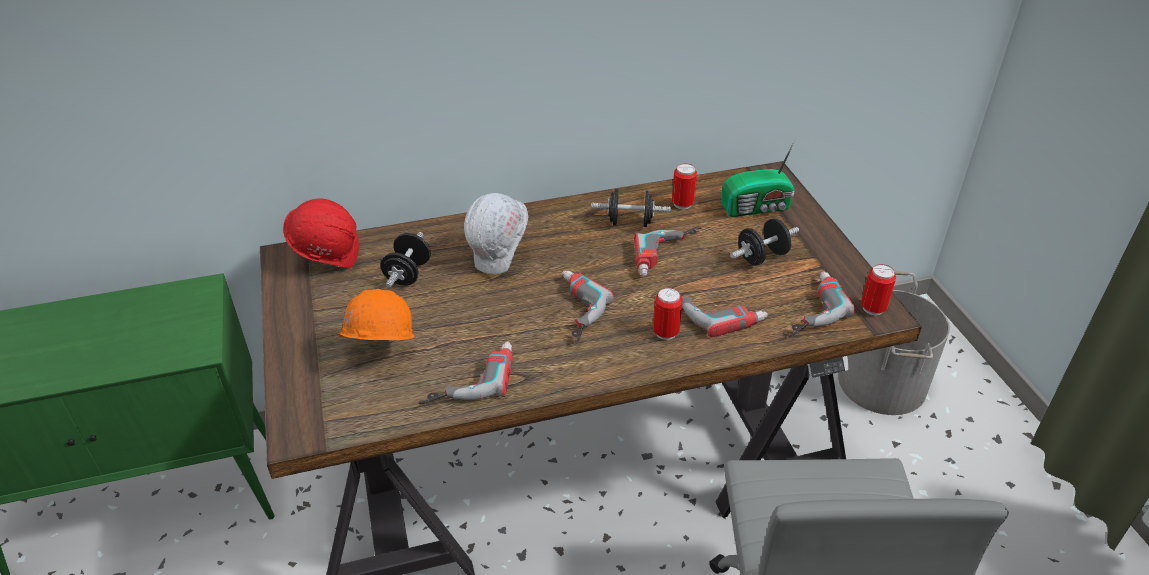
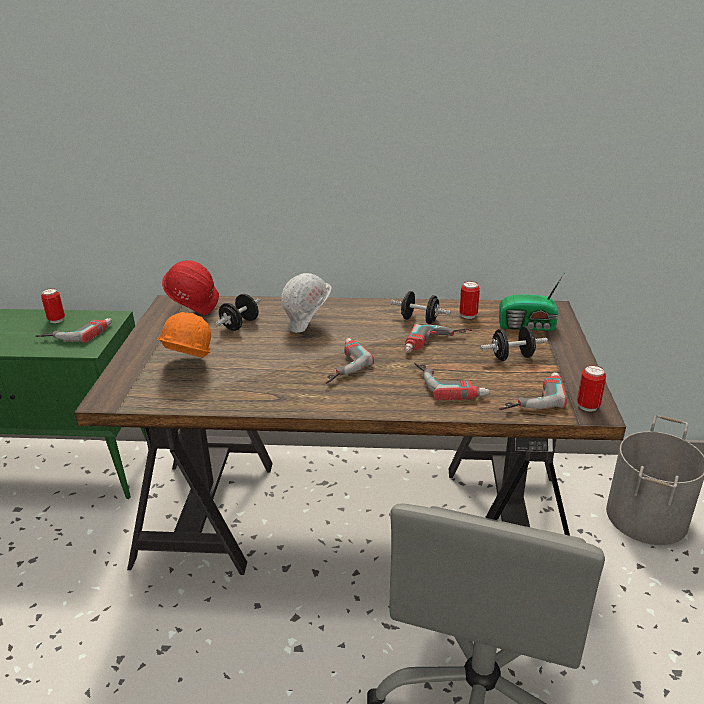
camera: 20 degrees right, 10 degrees down
(469, 378) = (239, 390): power drill -> power drill (76, 332)
(665, 332) = (402, 390): can -> can (56, 320)

